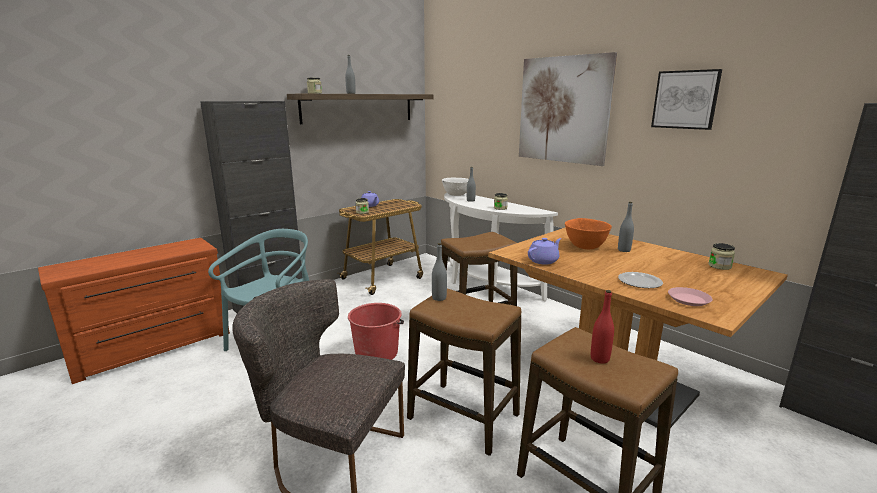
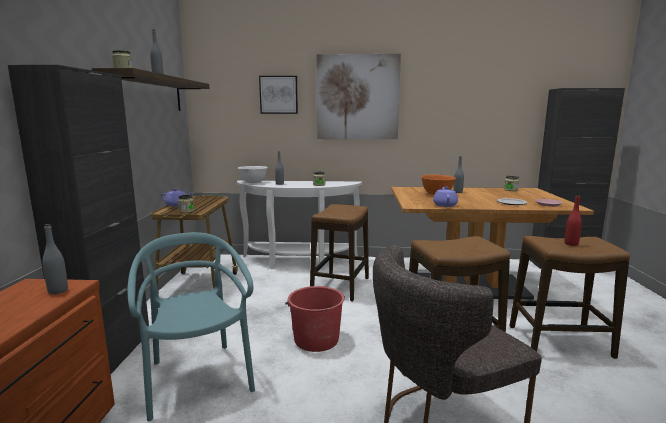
camera: 45 degrees left, 5 degrees down
(439, 298) = (431, 245): grey bottle -> grey bottle (58, 291)
(685, 99) = (452, 88): picture -> picture (278, 95)

